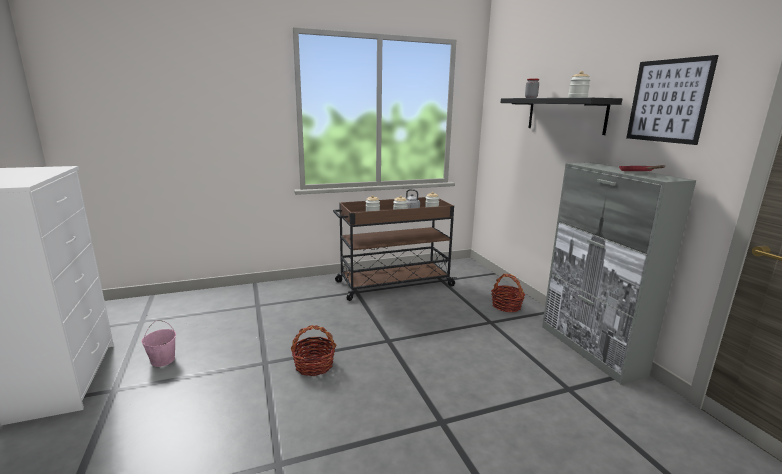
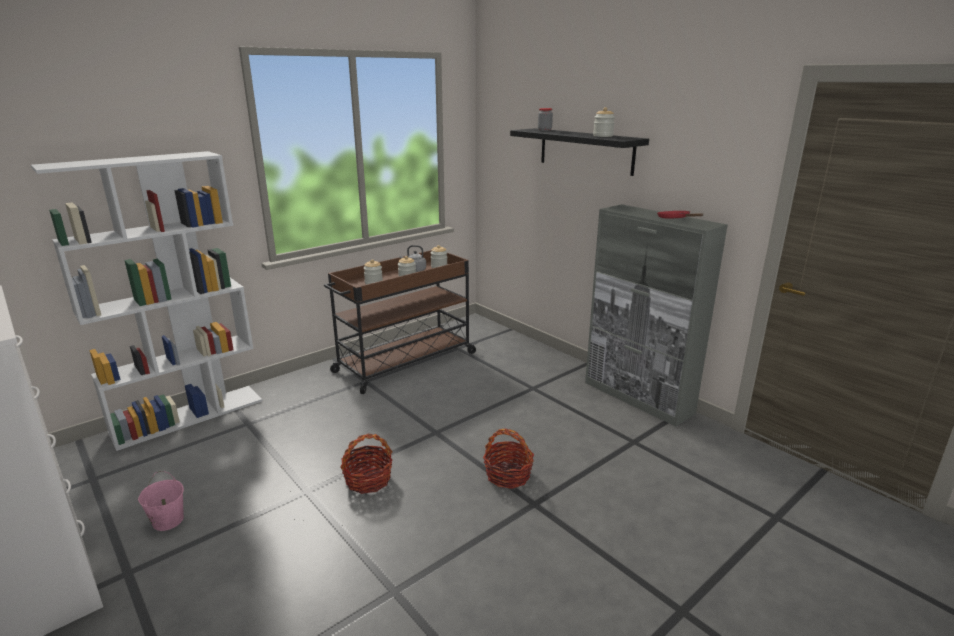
camera: 20 degrees left, 5 degrees up
(225, 293) = (189, 415): none -> white bookcase
(506, 306) = (541, 366): basket -> basket (508, 475)
(668, 101) = (695, 145): picture -> none

